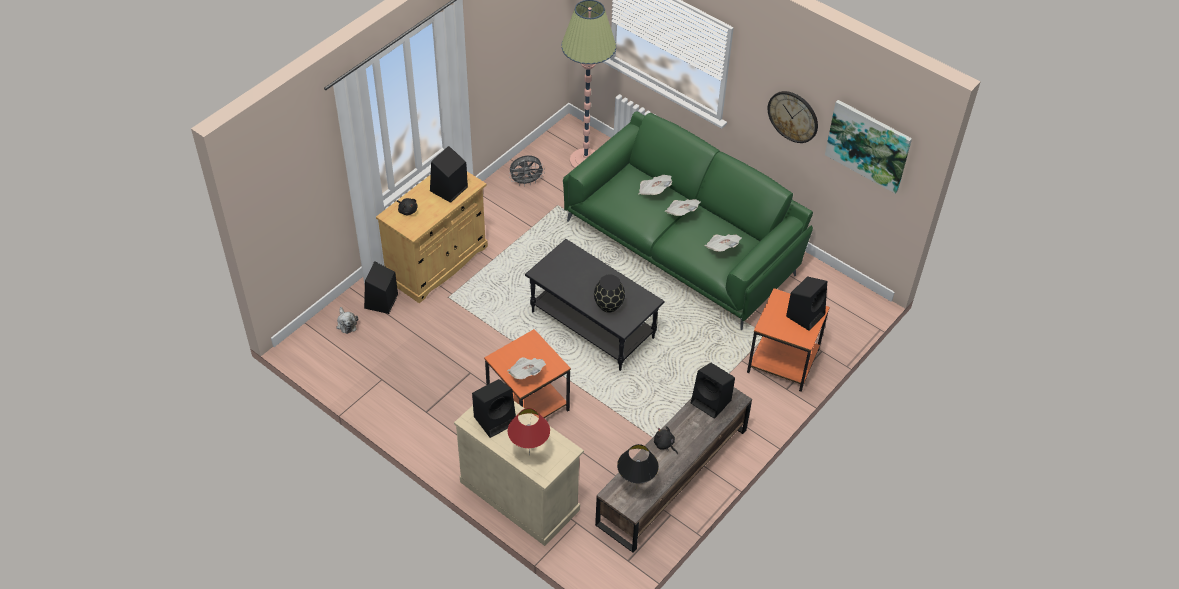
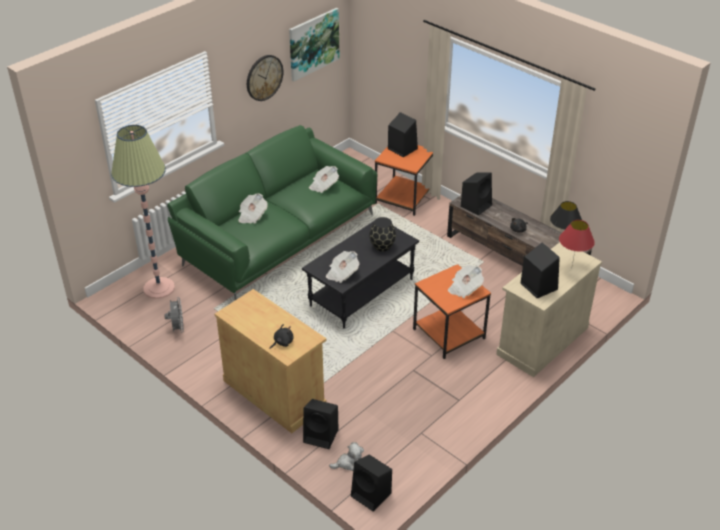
camera: 85 degrees left, 10 degrees down
(448, 190) = (257, 314): black speaker -> black speaker (372, 495)
(681, 213) = (280, 203): newspaper -> newspaper (342, 273)

